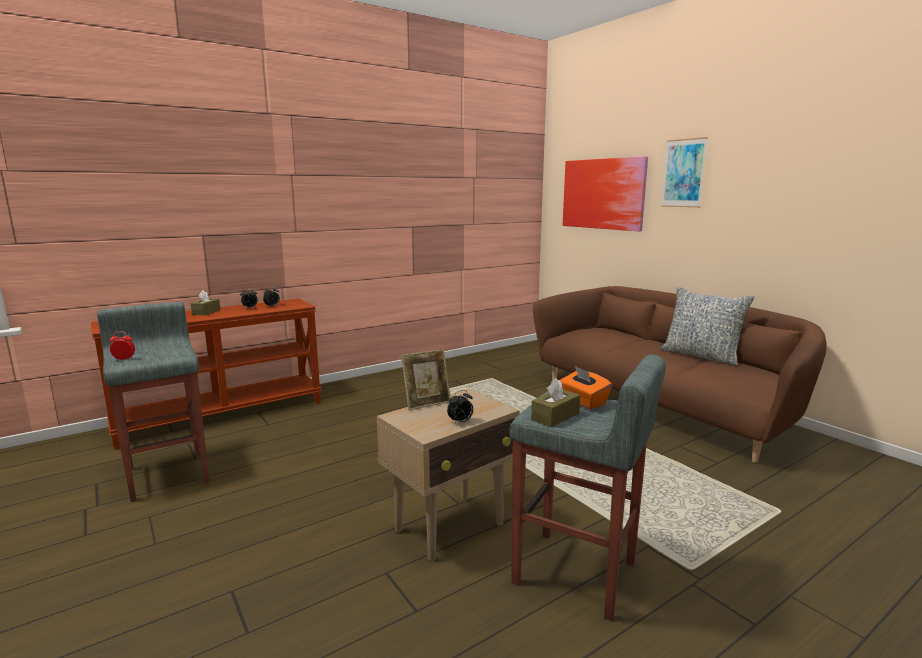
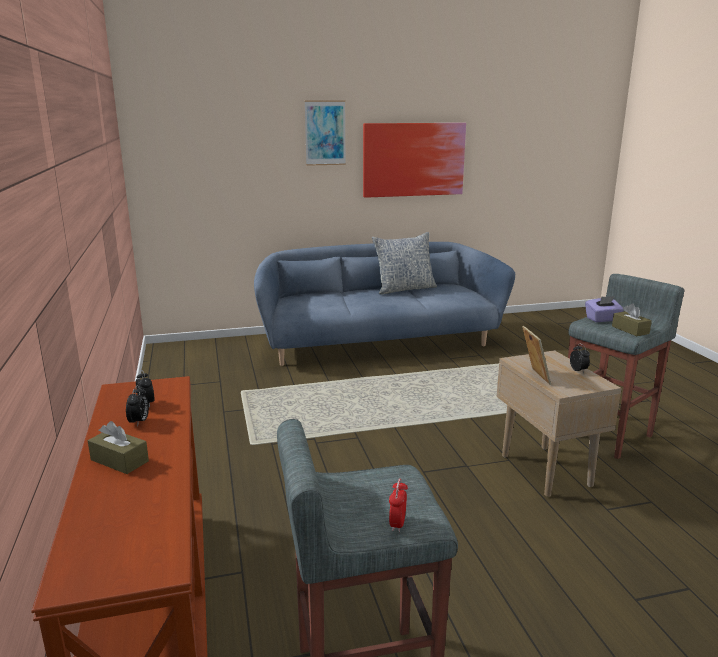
camera: 70 degrees left, 5 degrees up
(583, 402) = (602, 319): orange tissue box -> purple tissue box
(603, 194) = (229, 155): picture -> picture (413, 159)
(661, 405) = (377, 343): brown sofa -> blue sofa

